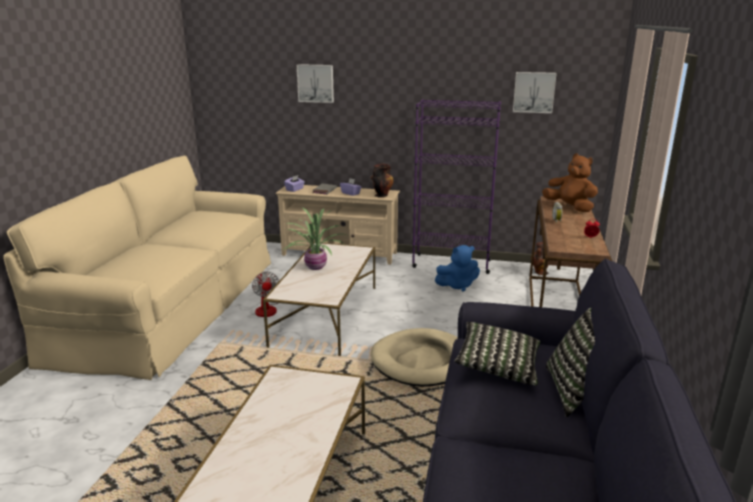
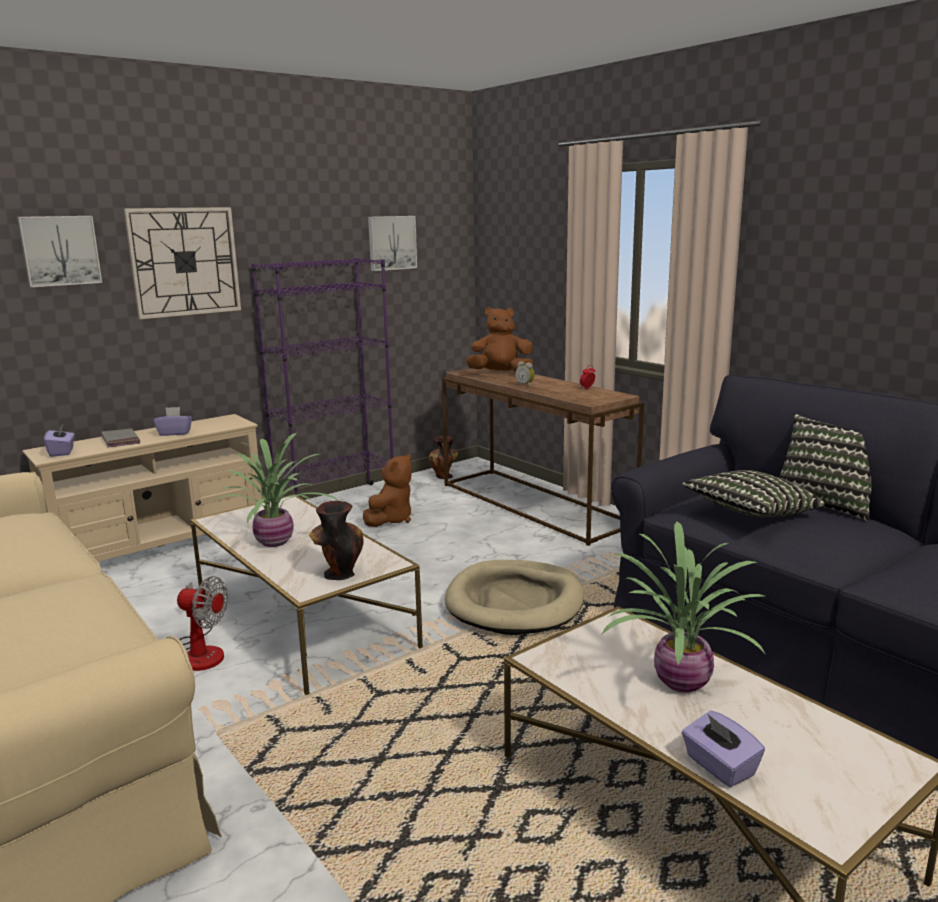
camera: 50 degrees left, 5 degrees down
(222, 458) = (719, 766): none -> purple tissue box
(298, 422) = (681, 680): none -> potted plant
(381, 94) = (184, 262): none -> wall clock
(381, 195) = (227, 423): vase -> vase (339, 572)
(457, 285) = (390, 519): blue plush toy -> brown plush toy

